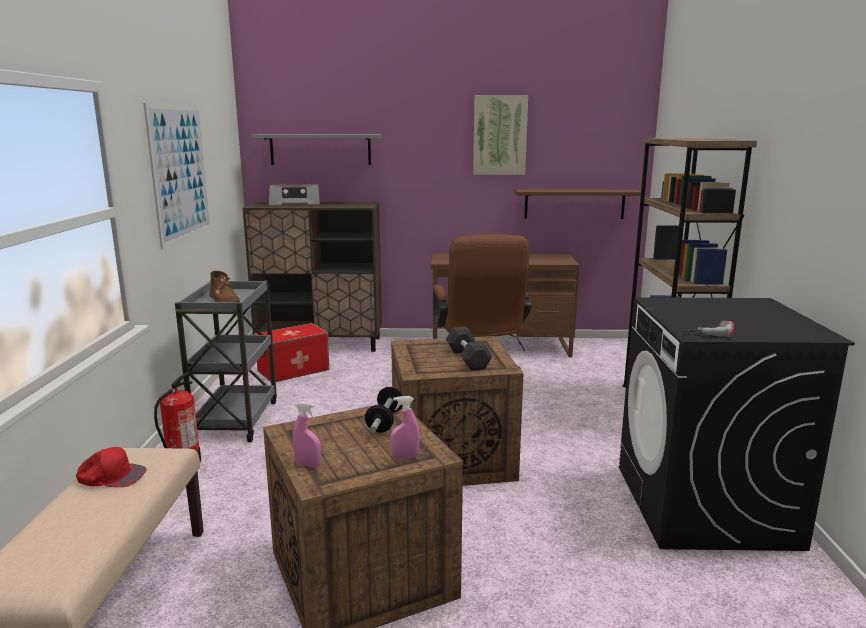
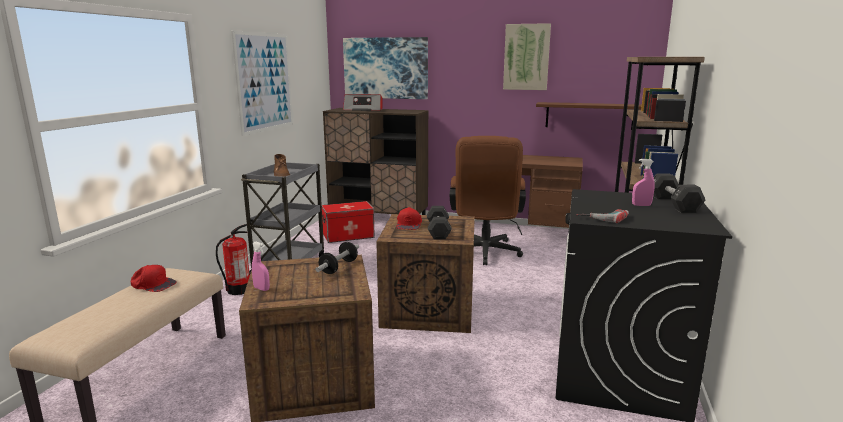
camera: 15 degrees right, 0 degrees up
(320, 149) = (385, 68): grey shelf -> picture
(405, 457) = (331, 292): pink spray bottle -> pink spray bottle (641, 205)
(425, 353) = (409, 224): none -> red cap
(757, 308) = (673, 204): none -> black dumbbell

